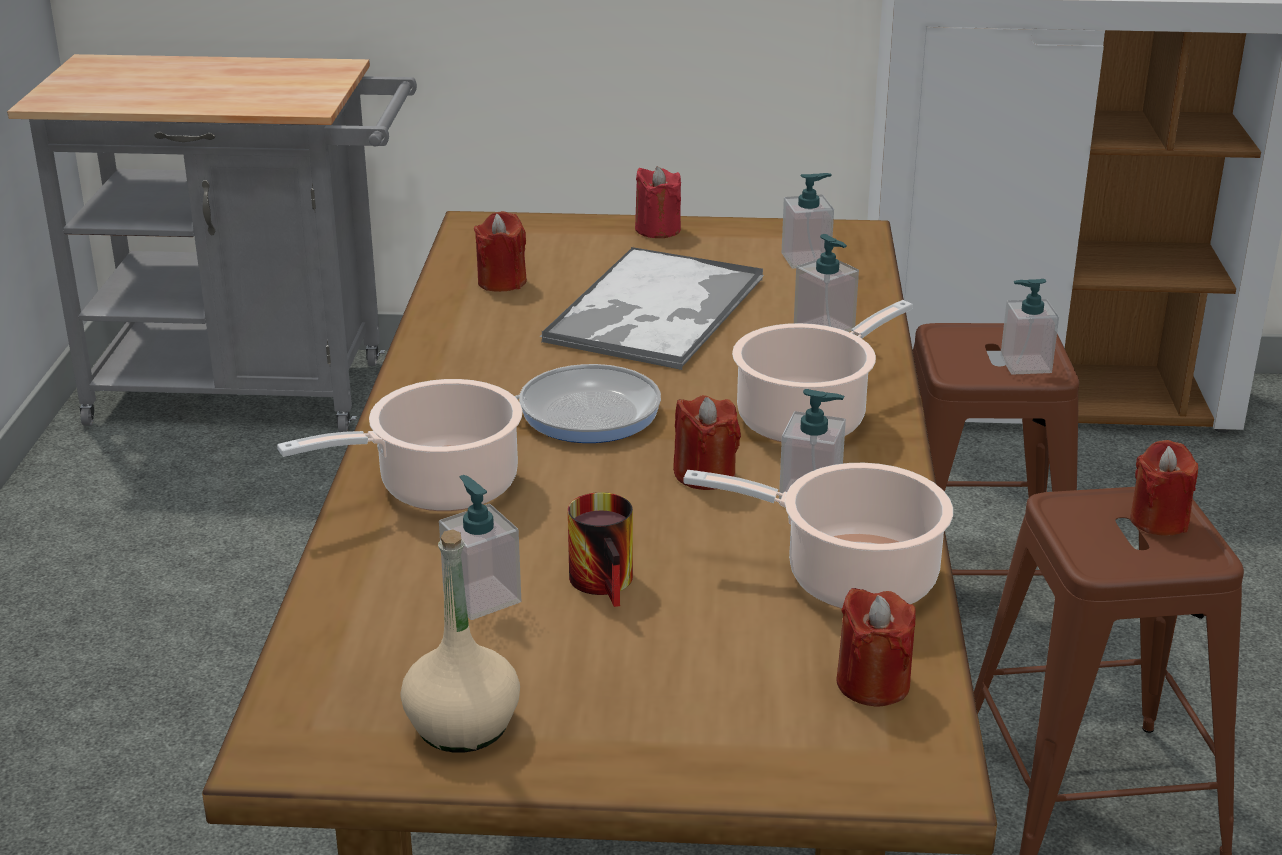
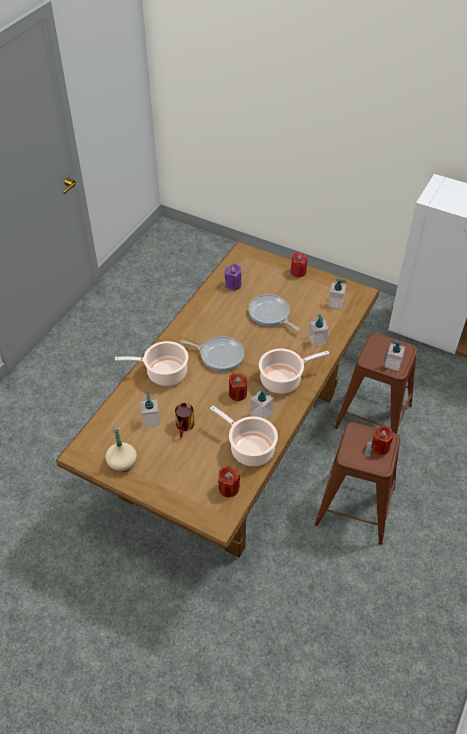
camera: 25 degrees right, 20 degrees up
(257, 392) = (197, 253): grey cart -> none
(502, 282) = (233, 285): red candle -> purple candle
(654, 311) = (270, 314): tray -> frying pan

